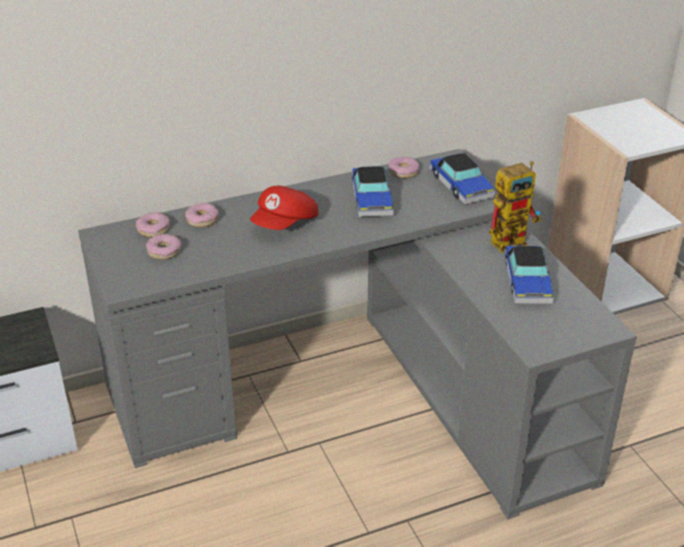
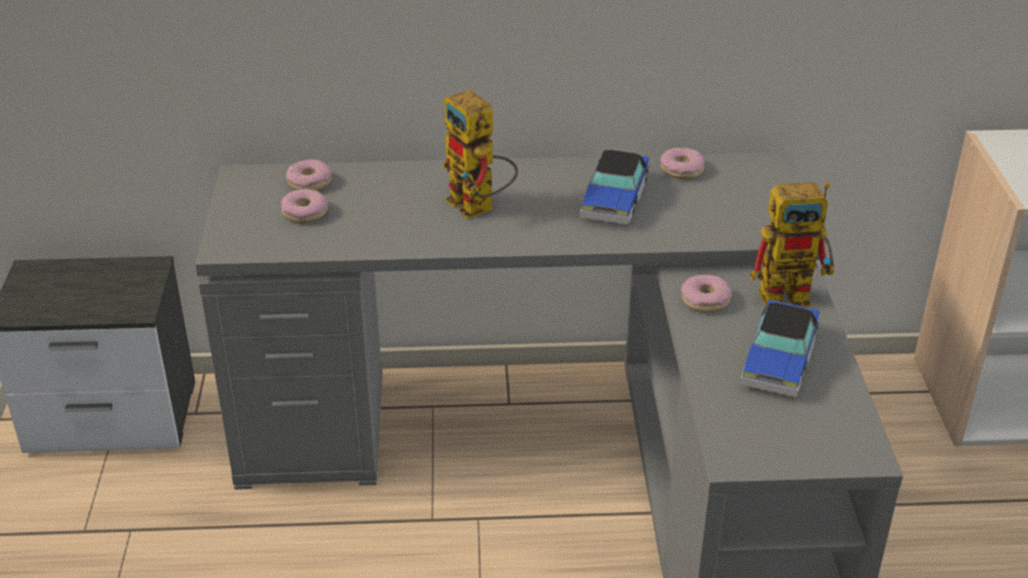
camera: 20 degrees right, 0 degrees up
(202, 220) = (377, 182): donut -> donut (705, 300)
(285, 224) = (479, 208): red cap -> toy robot
(460, 186) = (751, 203): toy car -> none

